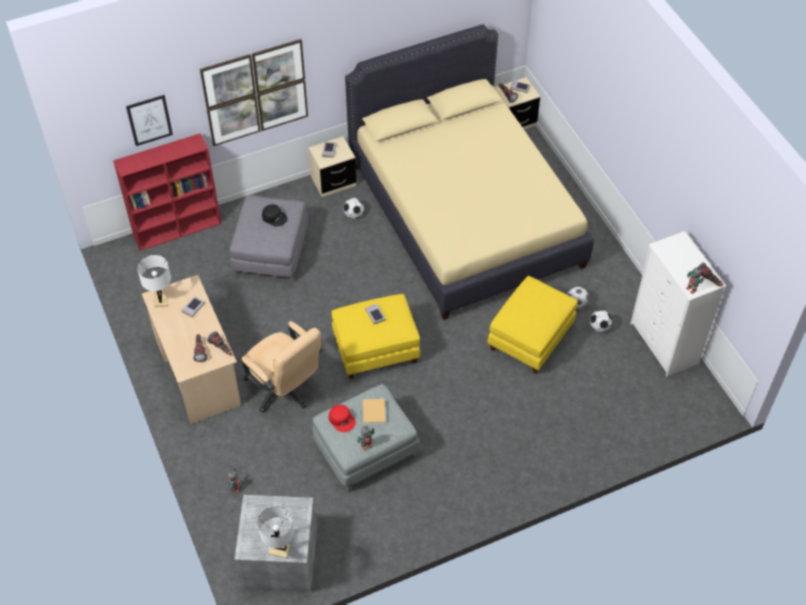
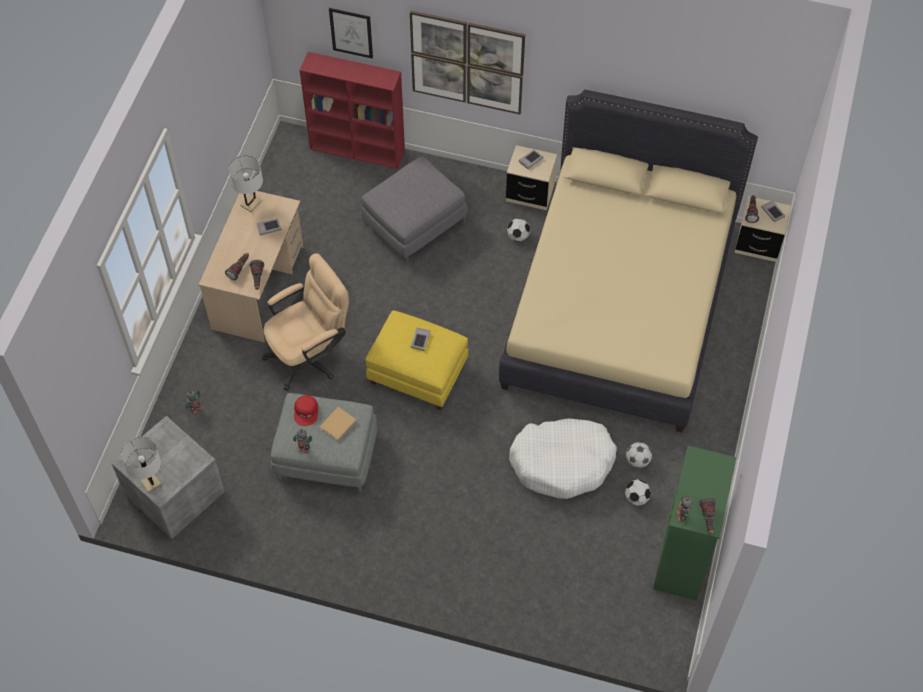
camera: 40 degrees right, 5 degrees up
(274, 217) = (424, 192): black cap -> none
(285, 390) = (310, 355): beige office chair -> beige office chair turned 120 degrees counterclockwise
(531, 339) = (562, 462): yellow ottoman -> white dog bed
(664, 344) = (682, 558): white dresser -> green dresser

